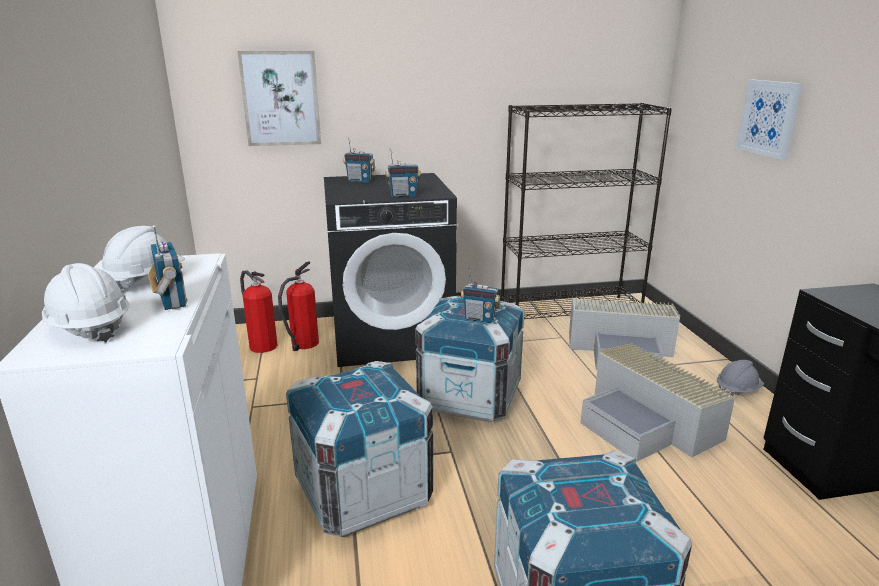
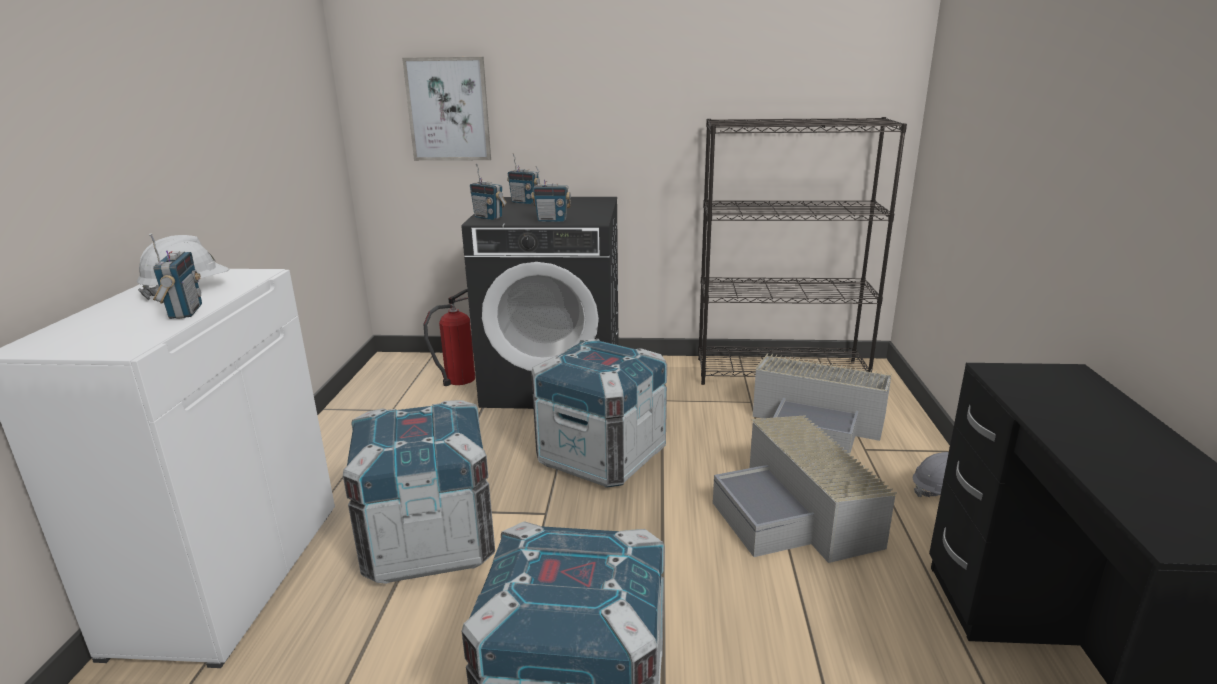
camera: 15 degrees right, 0 degrees up
(90, 328) = (91, 329): white hard hat -> none
(261, 345) = (415, 376): fire extinguisher -> none
(480, 319) = (600, 366): radio -> radio (488, 217)
(769, 118) = (1007, 138): picture -> none

